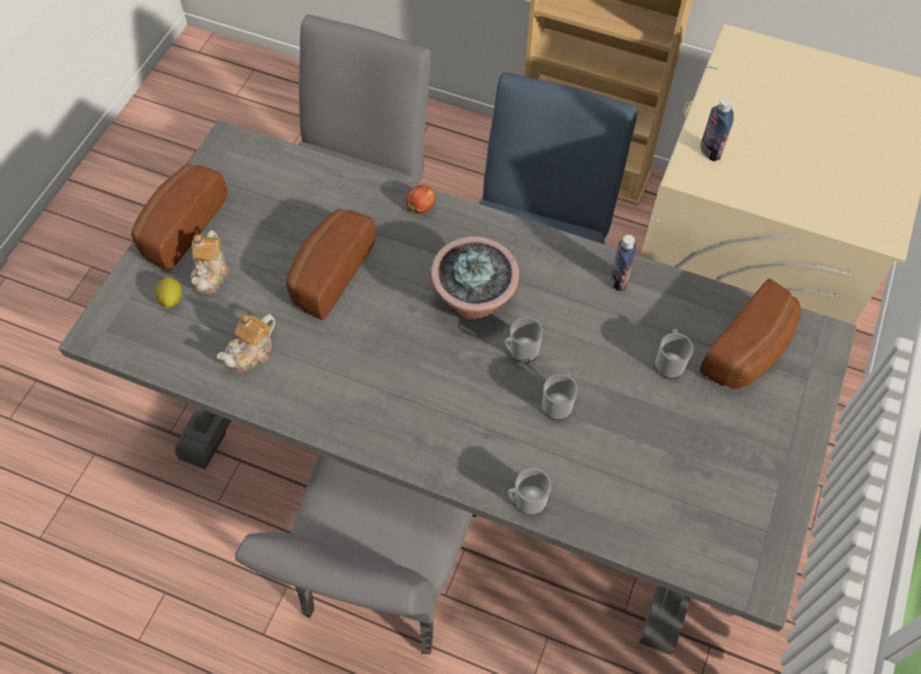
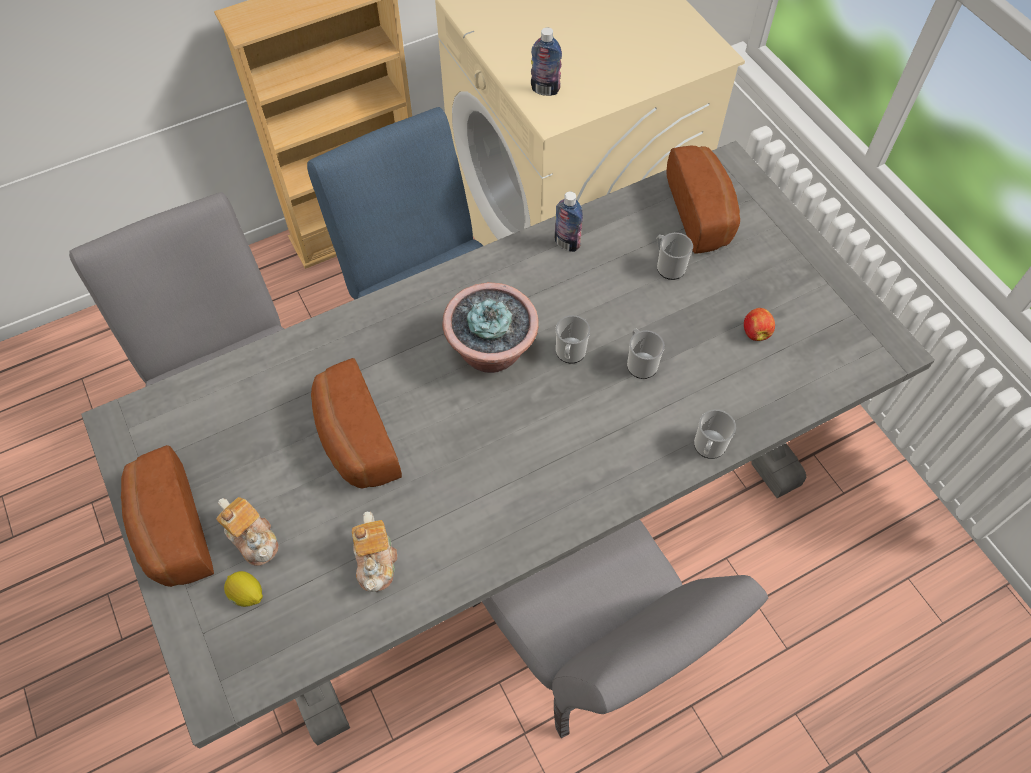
camera: 50 degrees left, 0 degrees up
(421, 207) = (360, 322): apple -> apple (755, 332)

